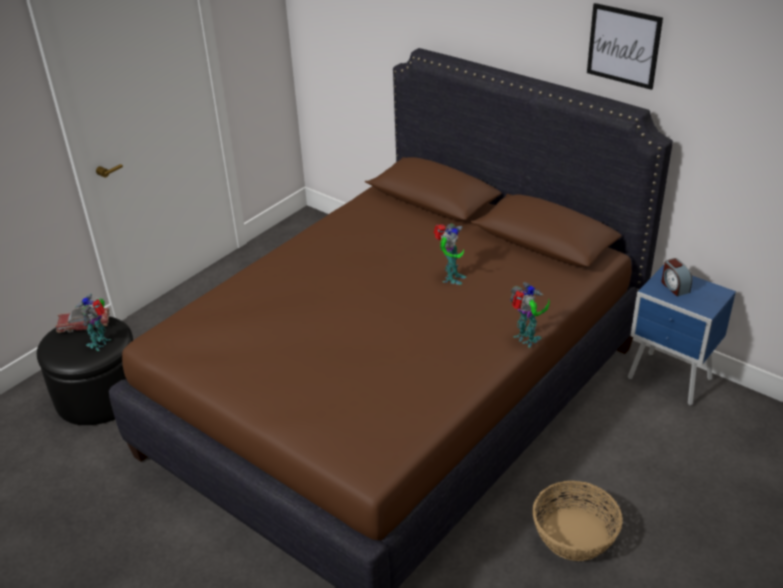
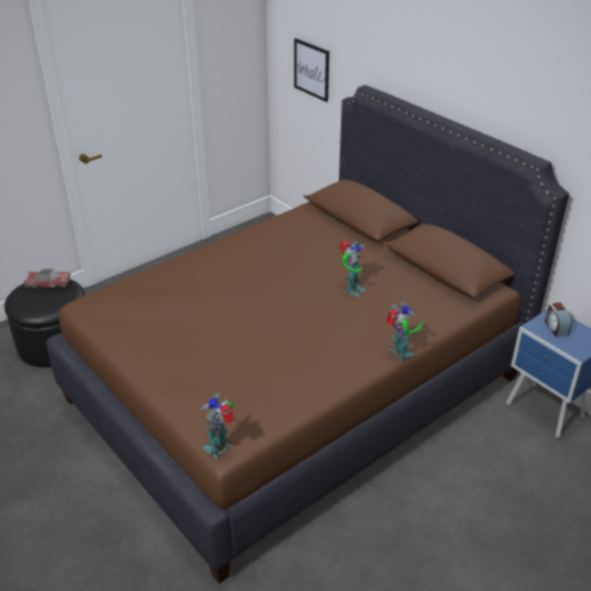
camera: 10 degrees right, 0 degrees up
(101, 343) = (56, 300): toy robot -> toy robot (220, 448)
(575, 535) = (417, 536): basket -> none
(623, 46) = (535, 101): picture -> picture (311, 69)

